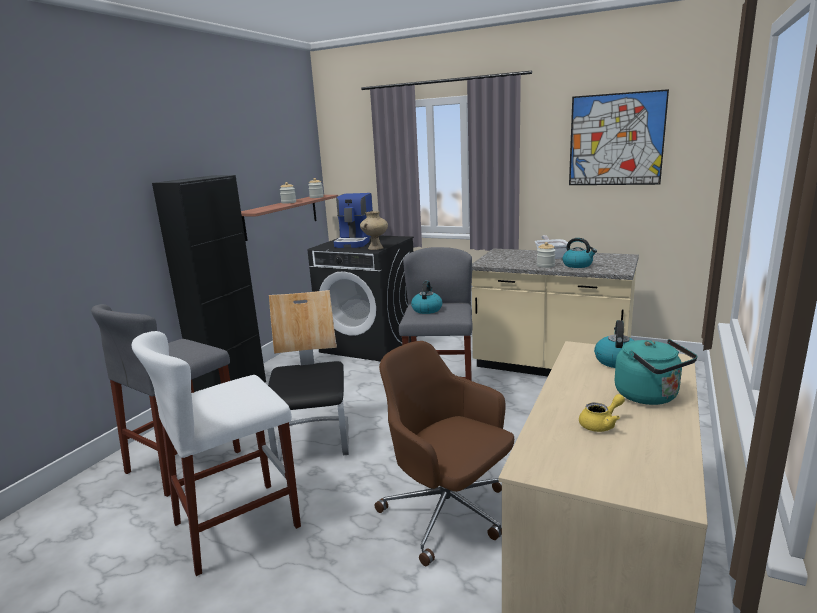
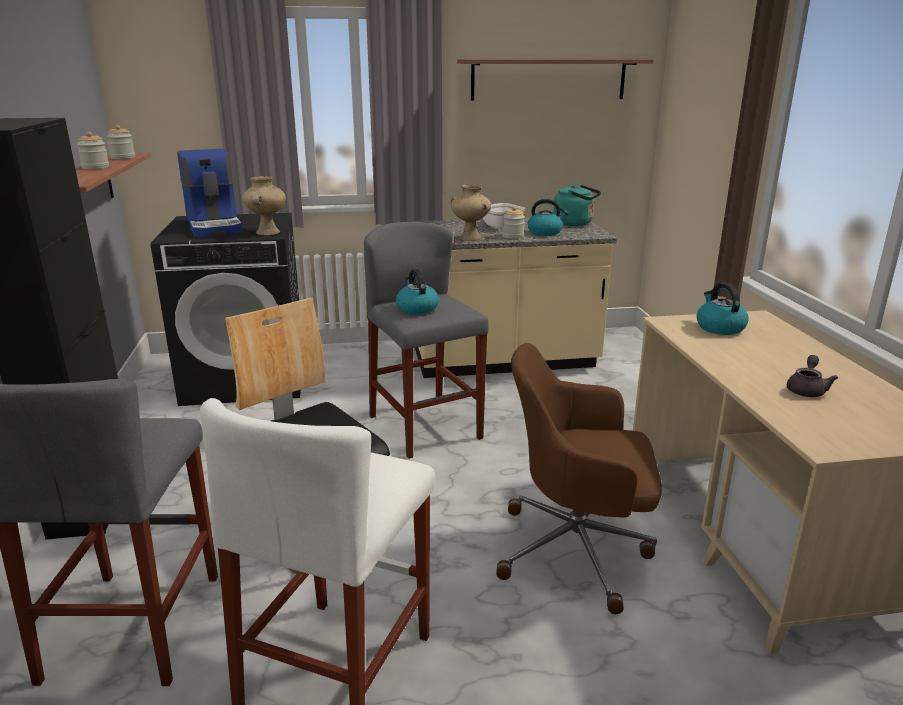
camera: 35 degrees left, 5 degrees up
(512, 264) = (471, 238): none -> beige vase
(601, 424) = (807, 389): yellow teapot -> grey teapot
(616, 140) = (548, 79): picture -> shelf
(650, 396) = (798, 355): turquoise kettle -> turquoise kettle (575, 223)

